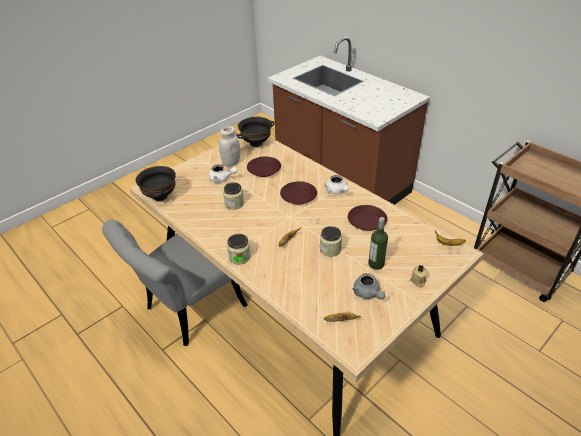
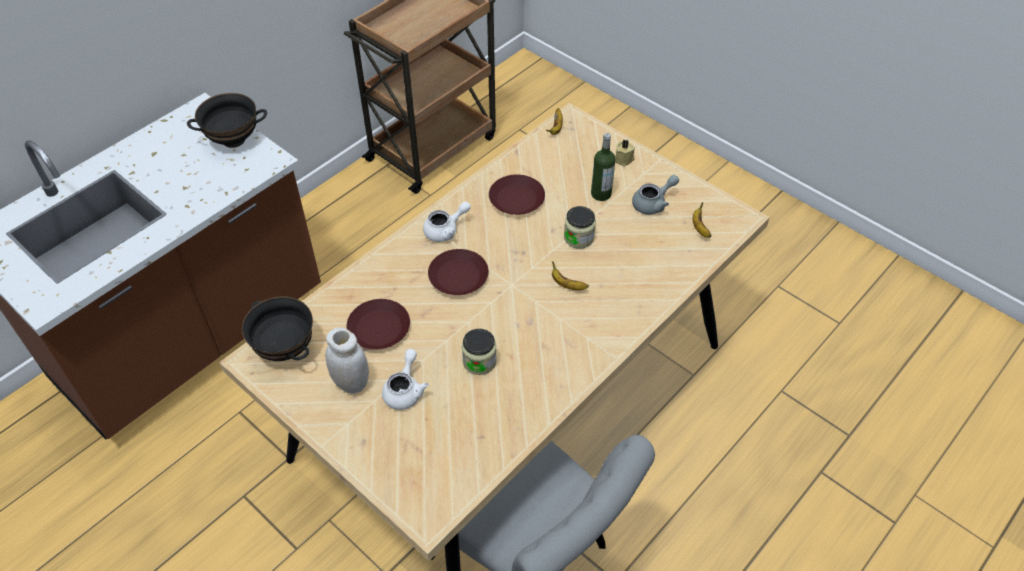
camera: 95 degrees left, 10 degrees up
(161, 196) = (459, 483): black bowl -> black bowl (234, 140)
(239, 257) = (607, 338): jar -> none

